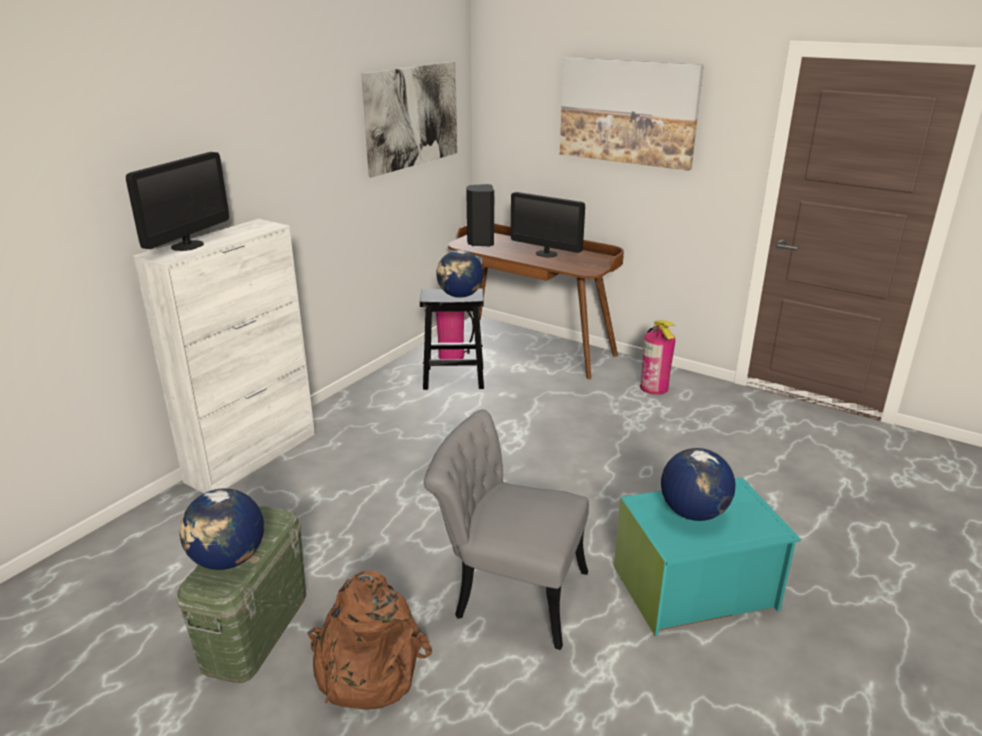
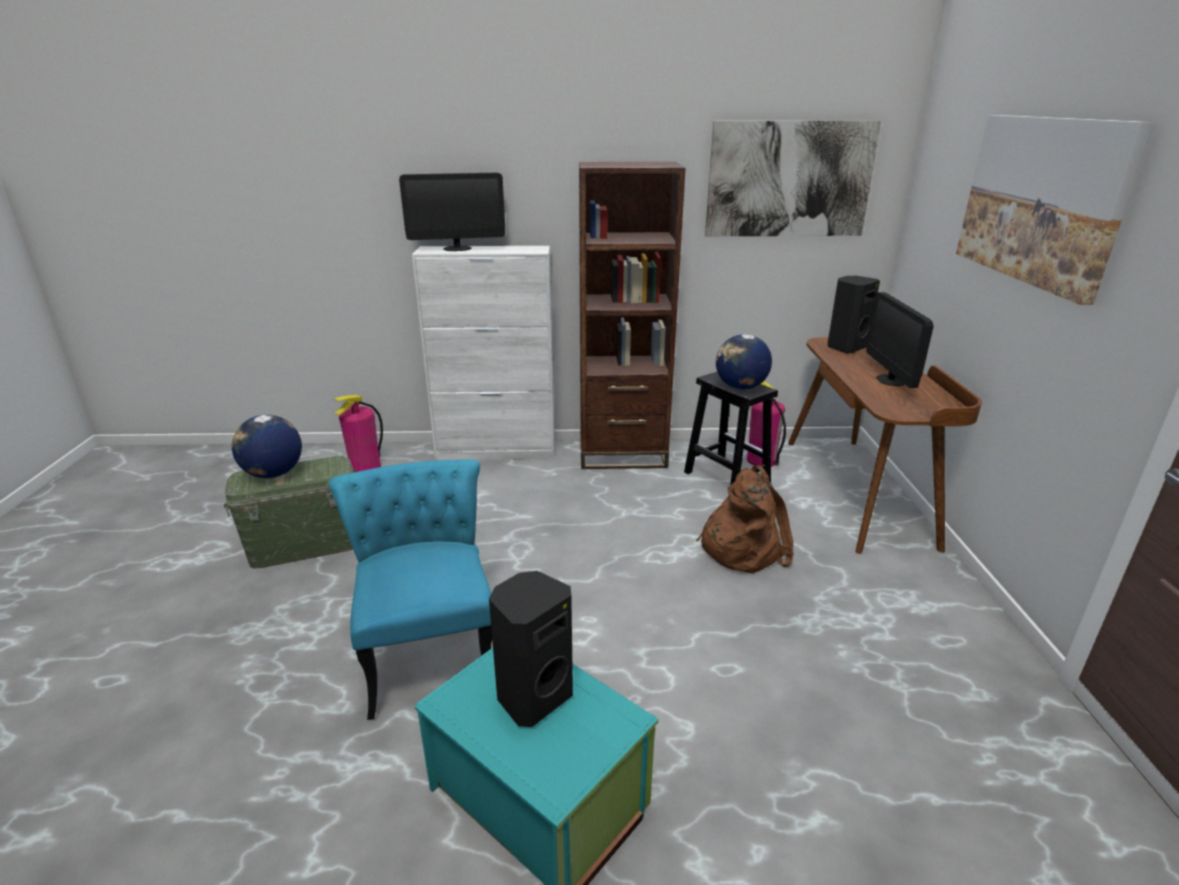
camera: 55 degrees right, 0 degrees up
(359, 402) = (622, 454): none -> brown bookcase
(365, 667) = (290, 613): brown backpack -> brown backpack (742, 547)
(508, 592) = (430, 650): grey chair -> turquoise chair
(654, 387) = (919, 607): fire extinguisher -> fire extinguisher (365, 468)
(693, 512) = (533, 696): globe -> black speaker

